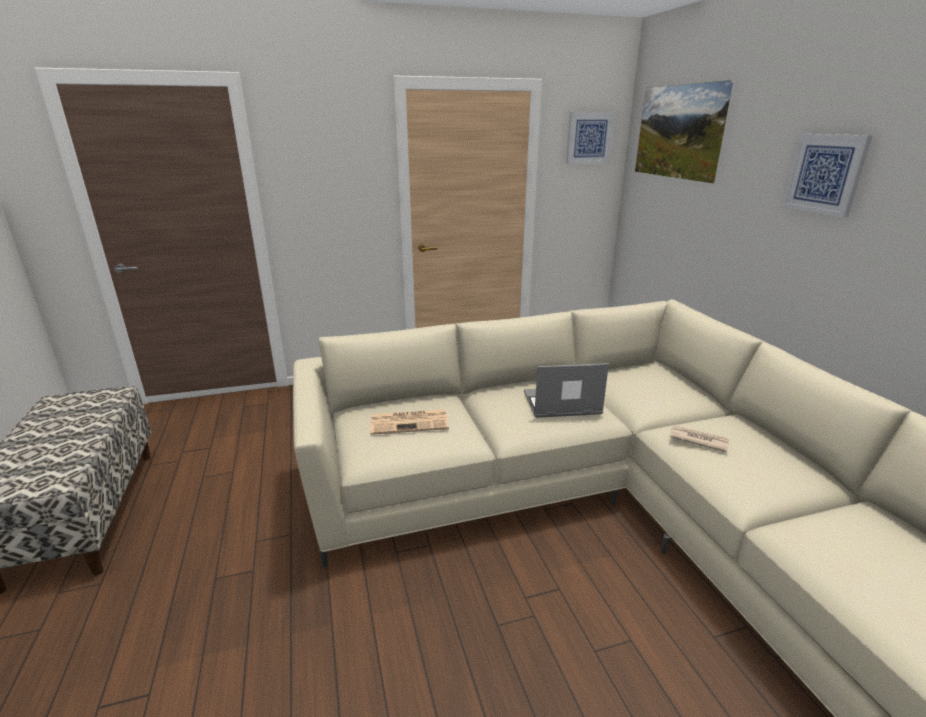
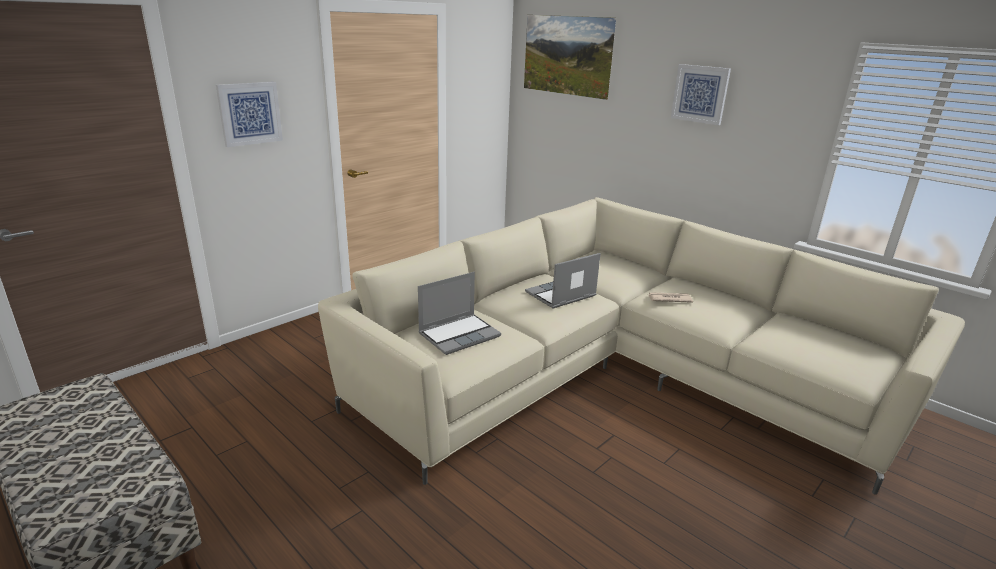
camera: 30 degrees left, 0 degrees up
(410, 422) = (459, 334): newspaper -> laptop
(589, 138) = (483, 58): picture -> picture (249, 113)

